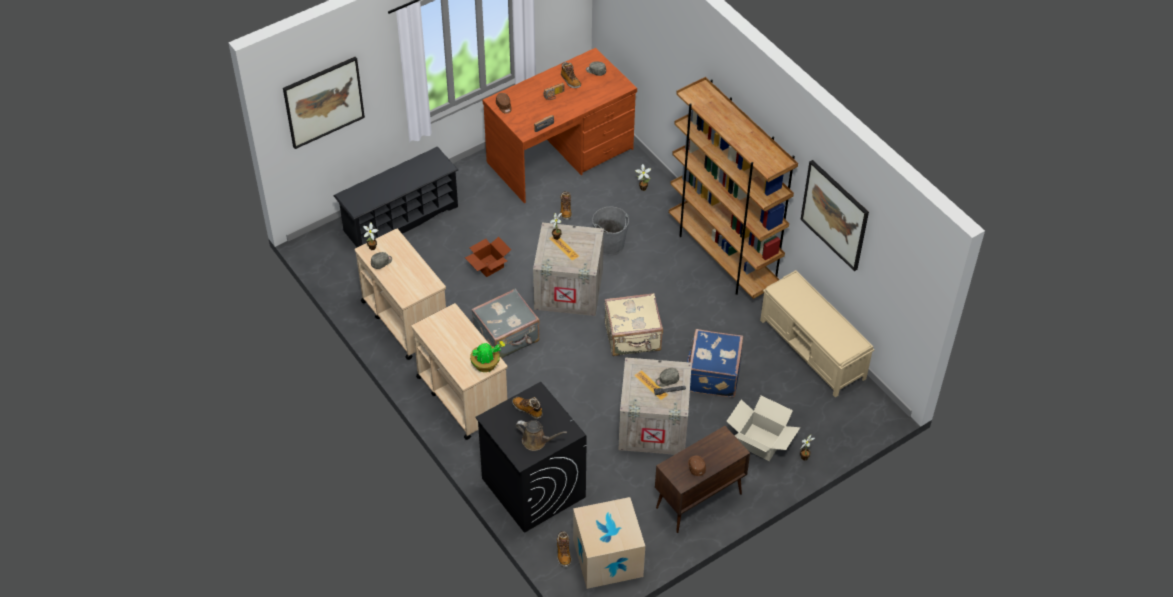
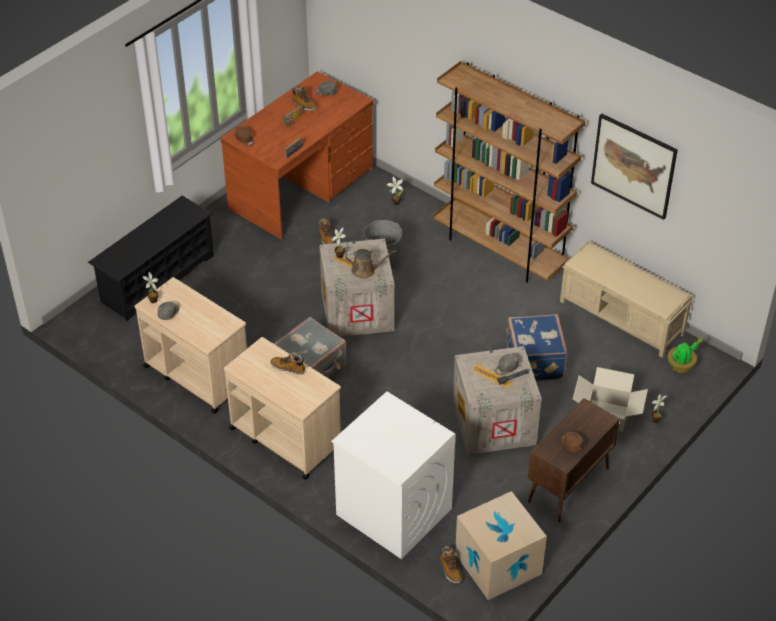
camera: 15 degrees left, 5 degrees down
(323, 102) = (68, 157): picture -> none
(486, 364) = (318, 389): potted plant -> potted plant (681, 366)
(488, 265) = (265, 305): cardboard box -> none
(527, 409) = (384, 421): boot -> boot (288, 368)
(532, 487) = (393, 511): black washing machine -> white washing machine
(536, 441) = (406, 450): brown watering can -> brown watering can (366, 270)
(633, 337) = (440, 343): beige suitcase -> none

